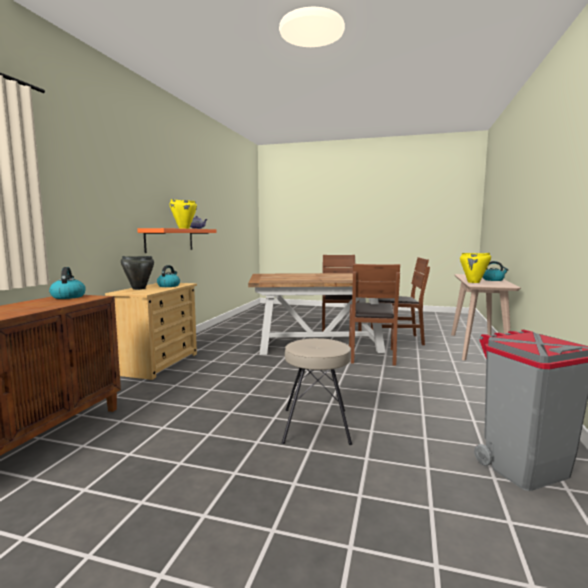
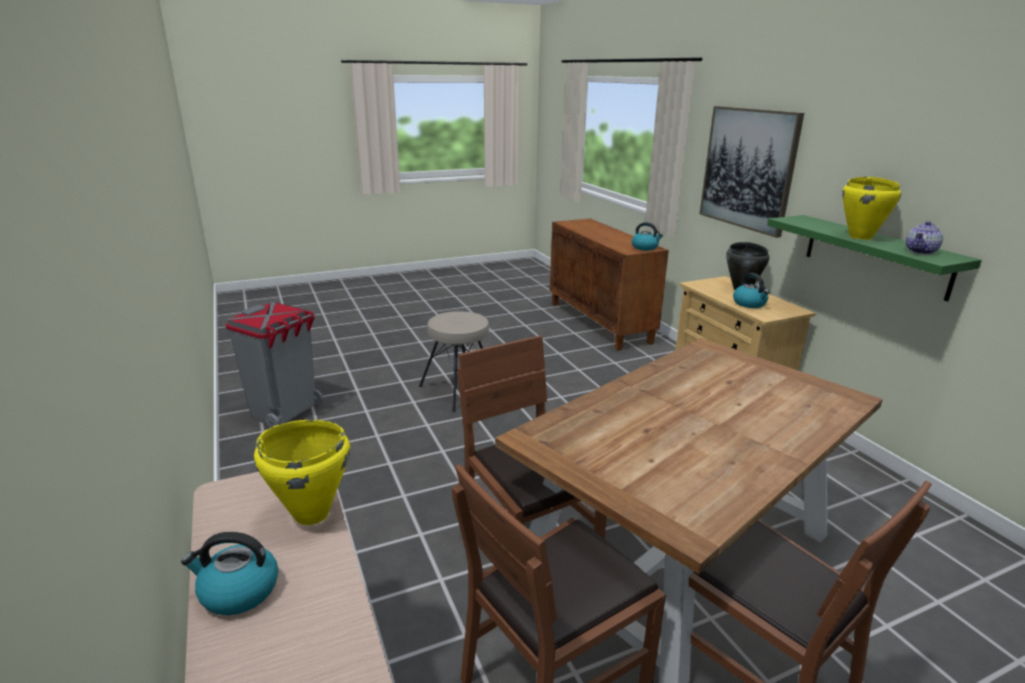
camera: 140 degrees right, 15 degrees up
(94, 201) = (748, 169): none -> picture
(169, 240) = (875, 255): orange shelf -> green shelf

